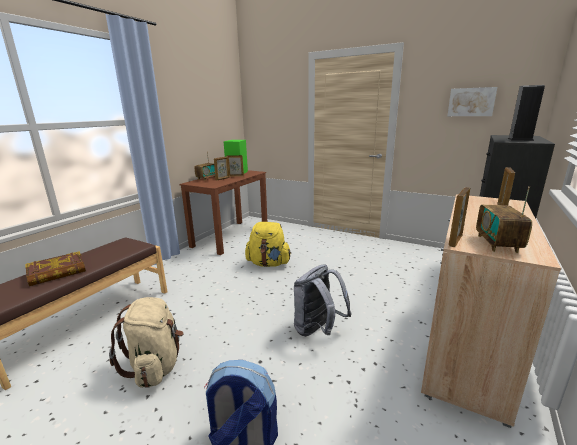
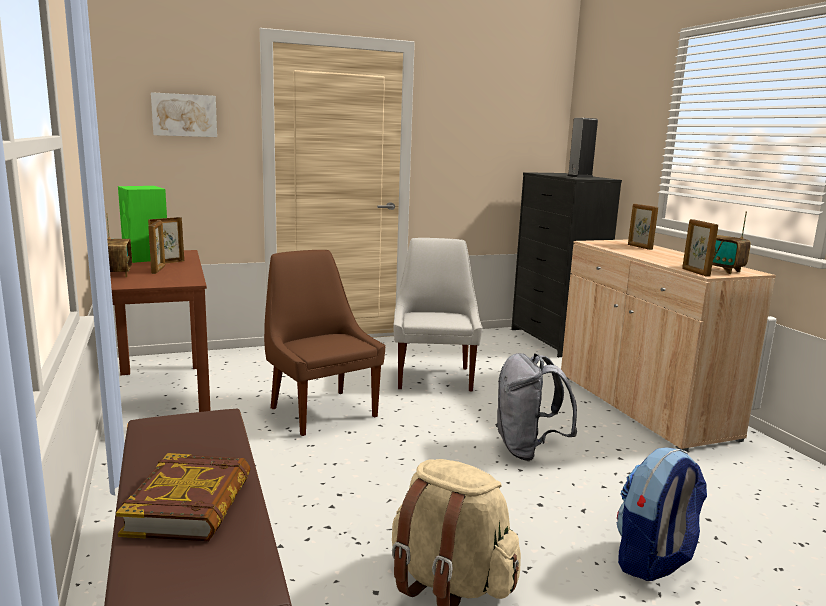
camera: 50 degrees left, 5 degrees down
(268, 263) = (321, 411): yellow backpack -> brown chair
(353, 267) = (434, 377): none -> white chair
(471, 102) = (497, 131): picture -> picture (184, 115)

